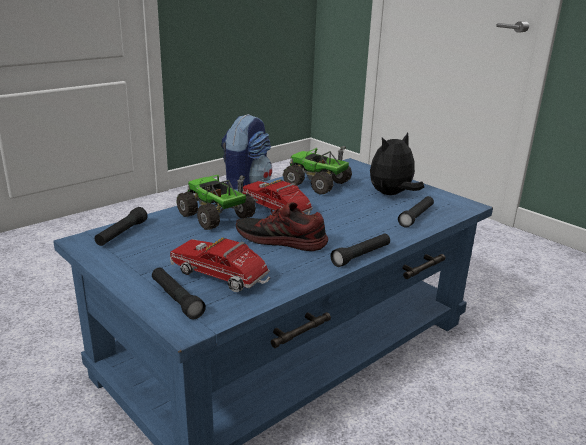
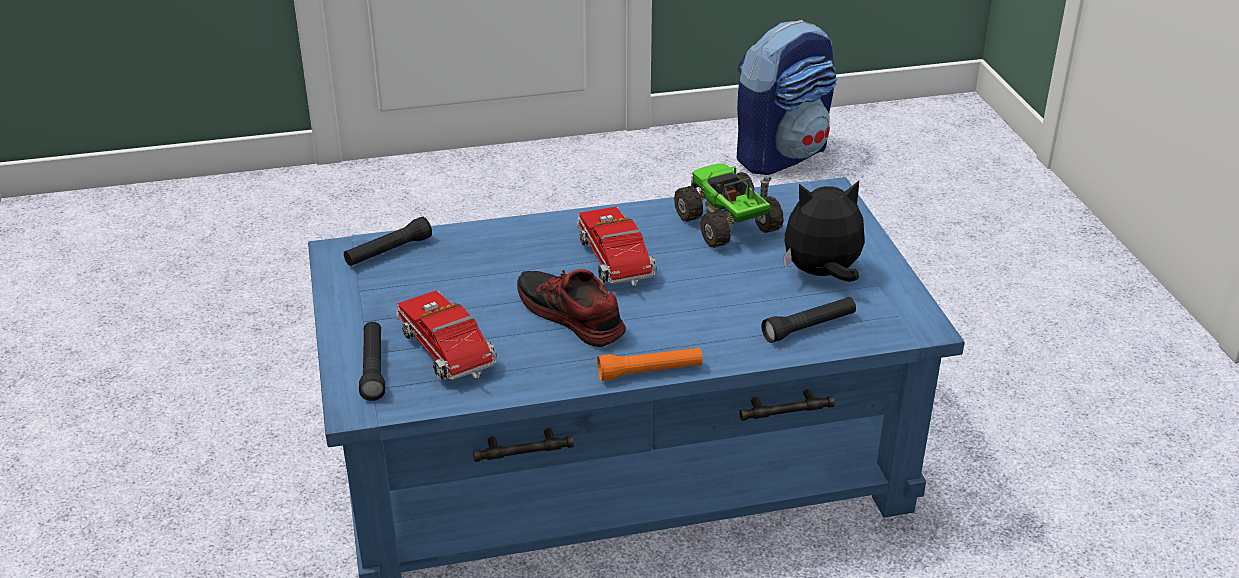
camera: 30 degrees right, 10 degrees up
(216, 216) = (525, 252): toy truck -> none
(361, 256) = (650, 372): black flashlight -> orange flashlight

